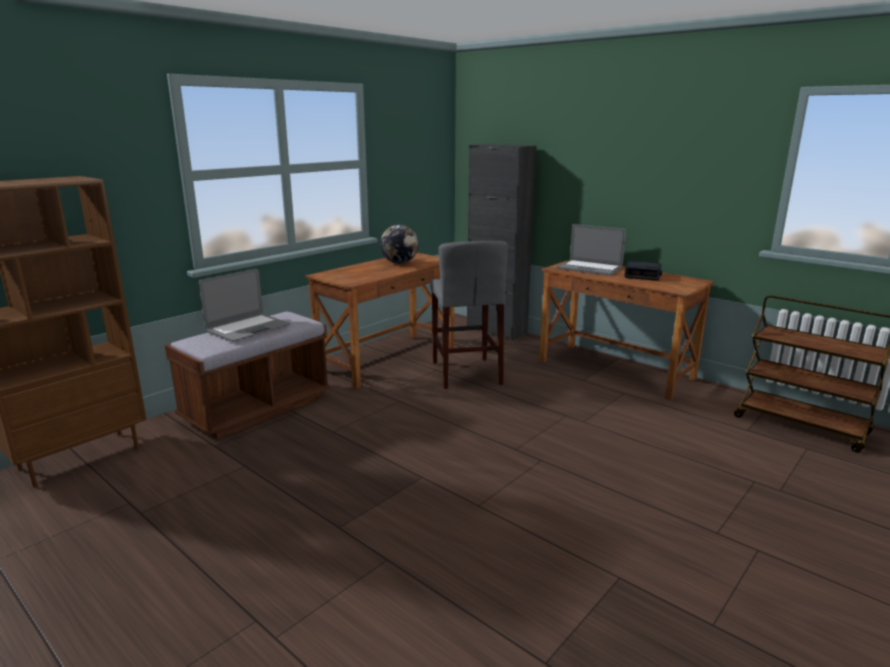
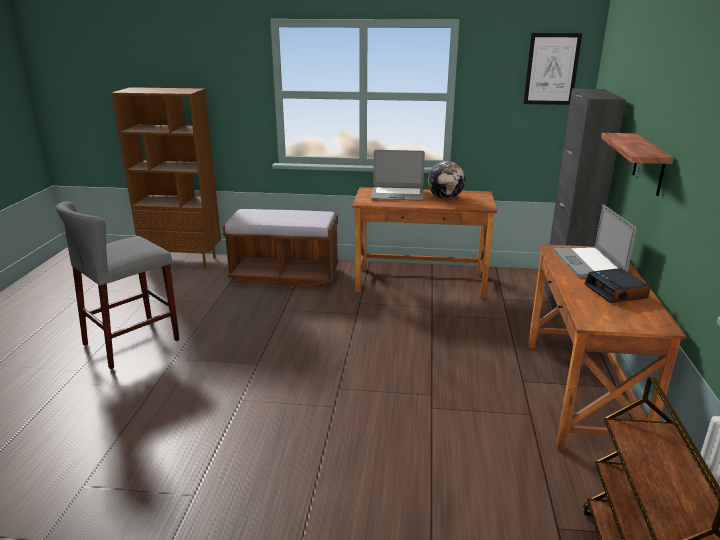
camera: 55 degrees right, 5 degrees up
(248, 329) = (281, 214): laptop -> laptop (397, 195)
(429, 132) = (551, 69): none -> picture
(466, 372) = (446, 320): grey stool -> grey stool (132, 342)
(597, 186) = (649, 164): none -> shelf

